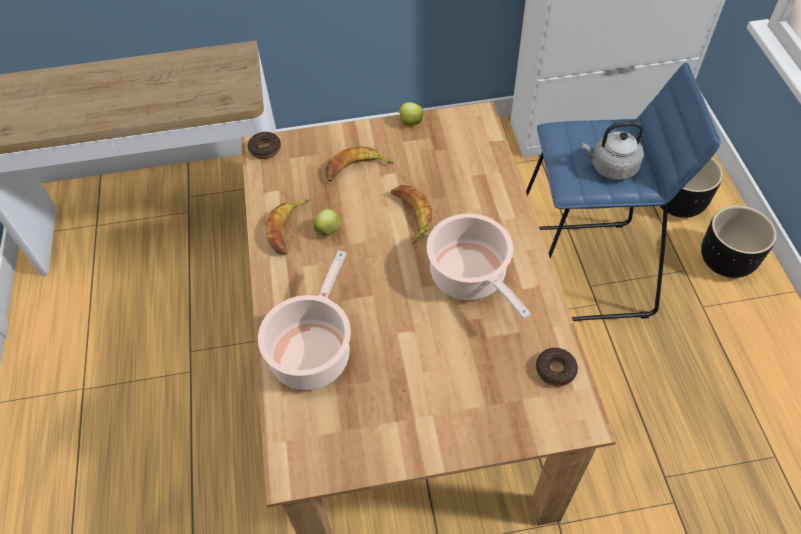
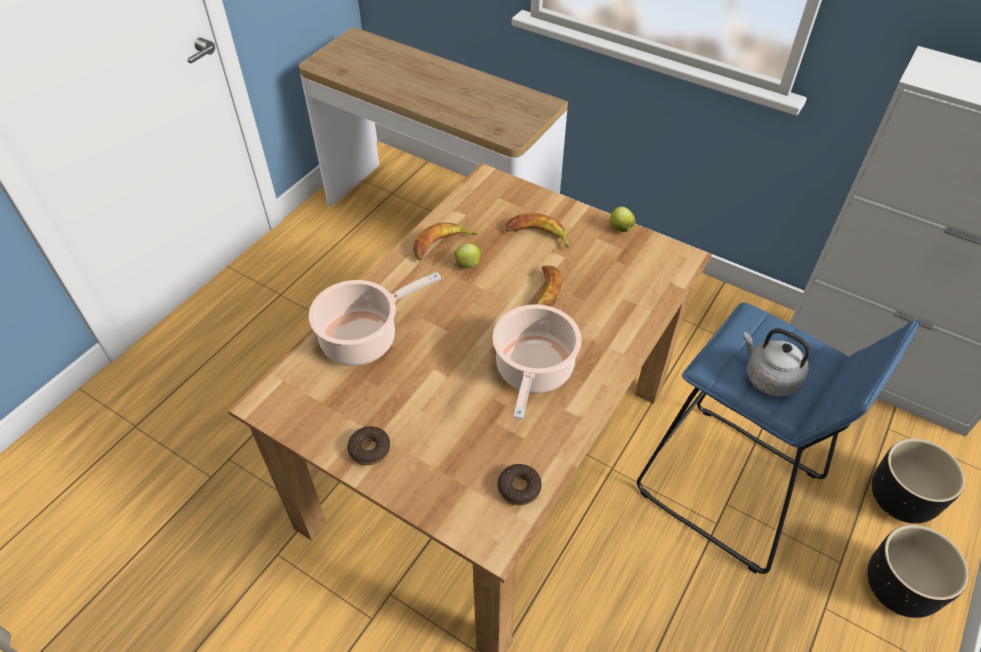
camera: 40 degrees right, 5 degrees down
(265, 149) = (488, 181): donut -> donut (369, 449)

